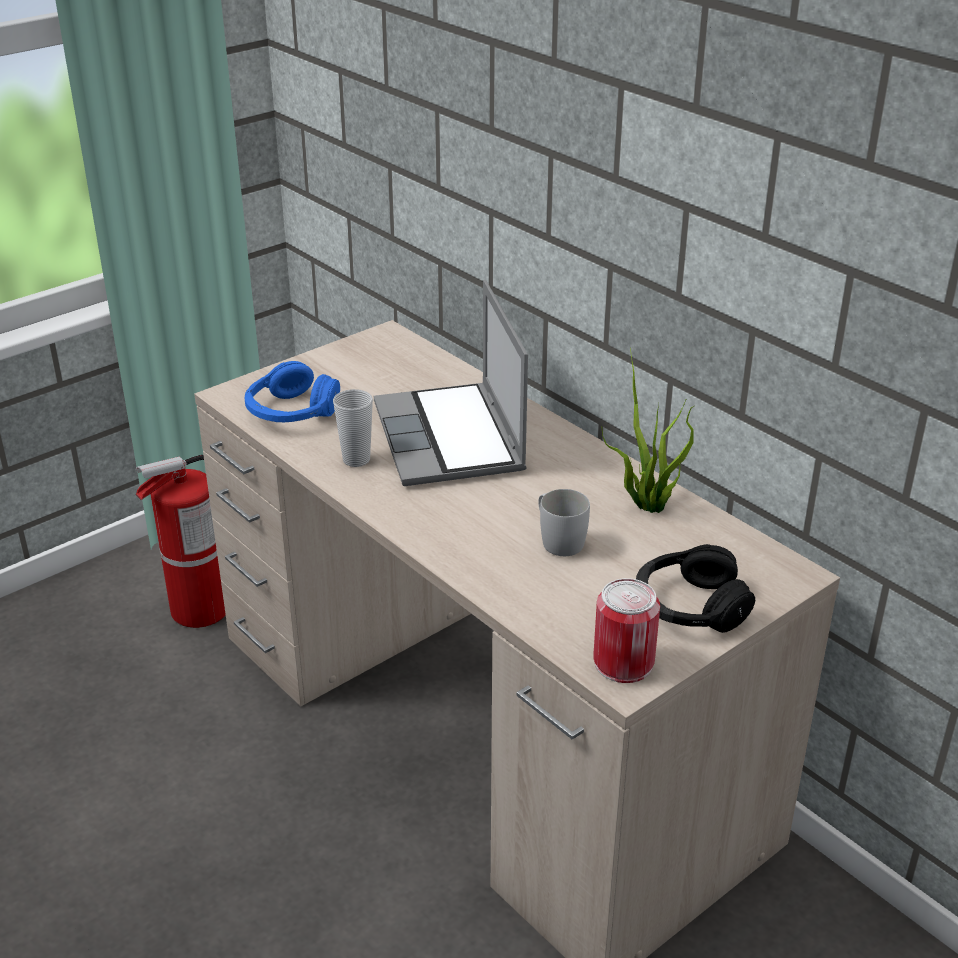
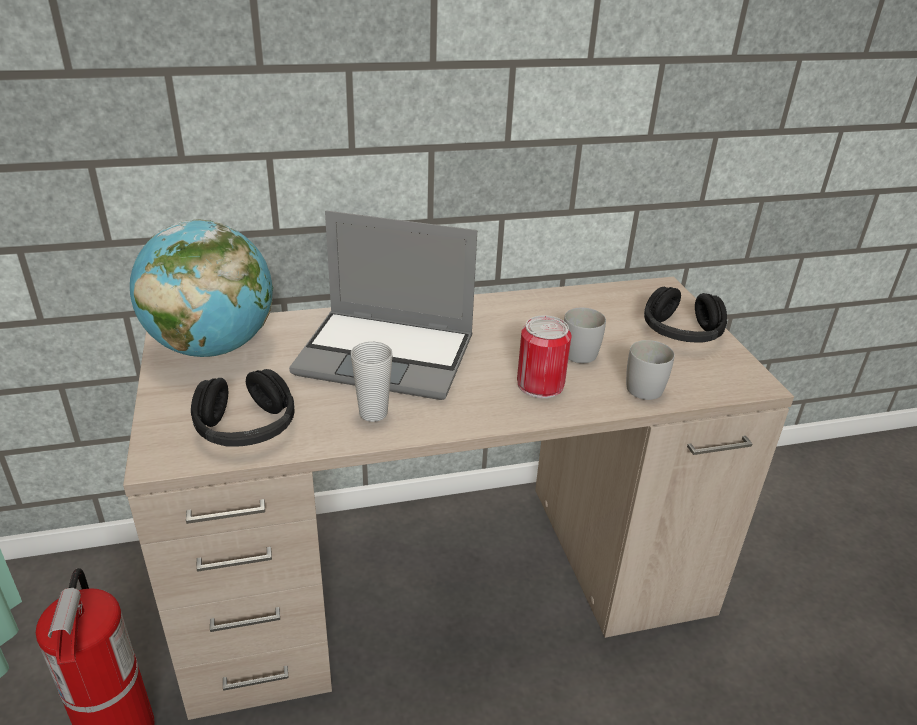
camera: 65 degrees left, 0 degrees up
(291, 412) = (246, 427): blue headphones -> black headphones
(384, 357) = (212, 347): none -> globe
(541, 597) = (641, 384): none -> white mug
(623, 663) = (734, 377): can -> can (540, 384)
(646, 505) = (553, 307): potted plant -> none

